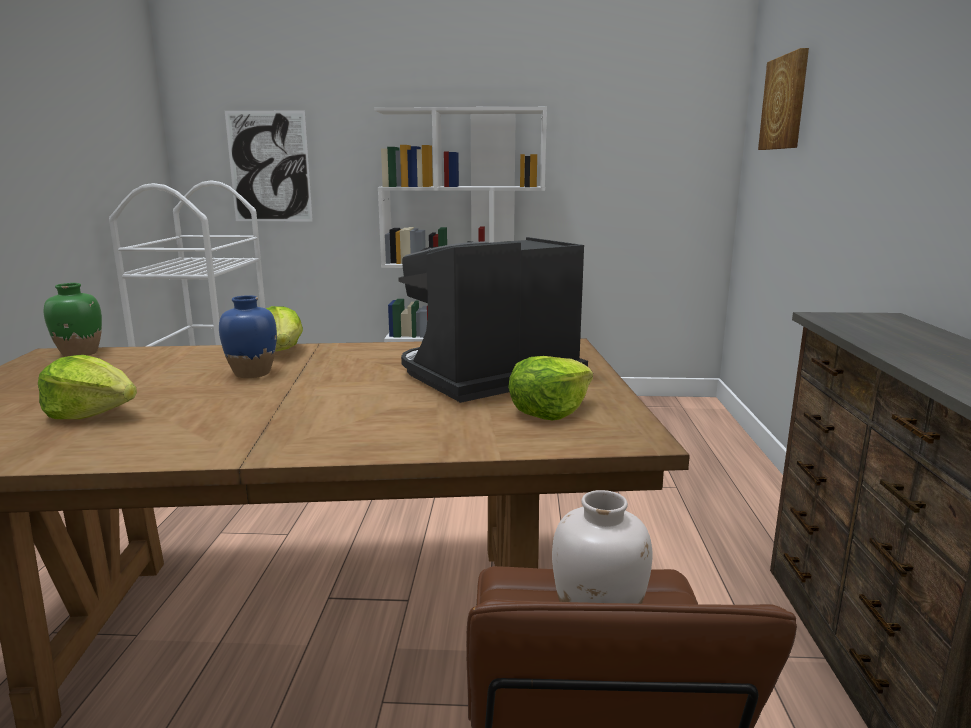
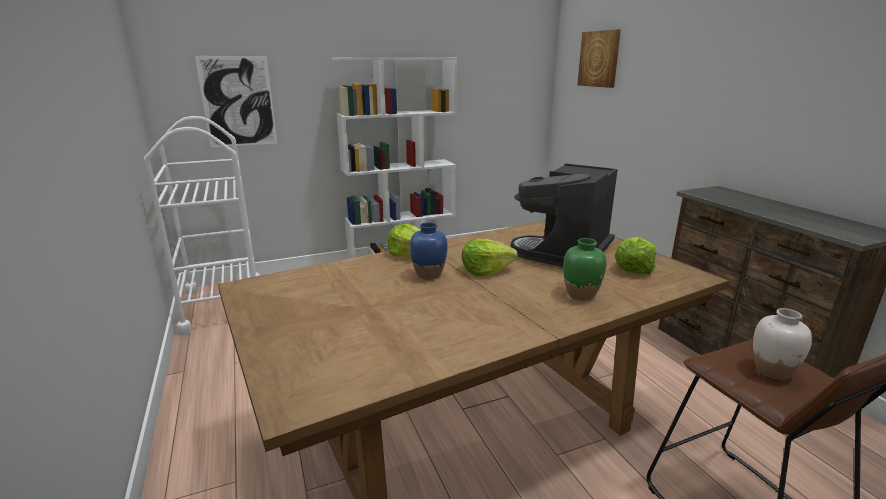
camera: 25 degrees left, 5 degrees up
(80, 353) = (267, 281): green vase -> green vase (580, 295)
(92, 414) = (392, 326): lettuce -> lettuce (485, 270)

